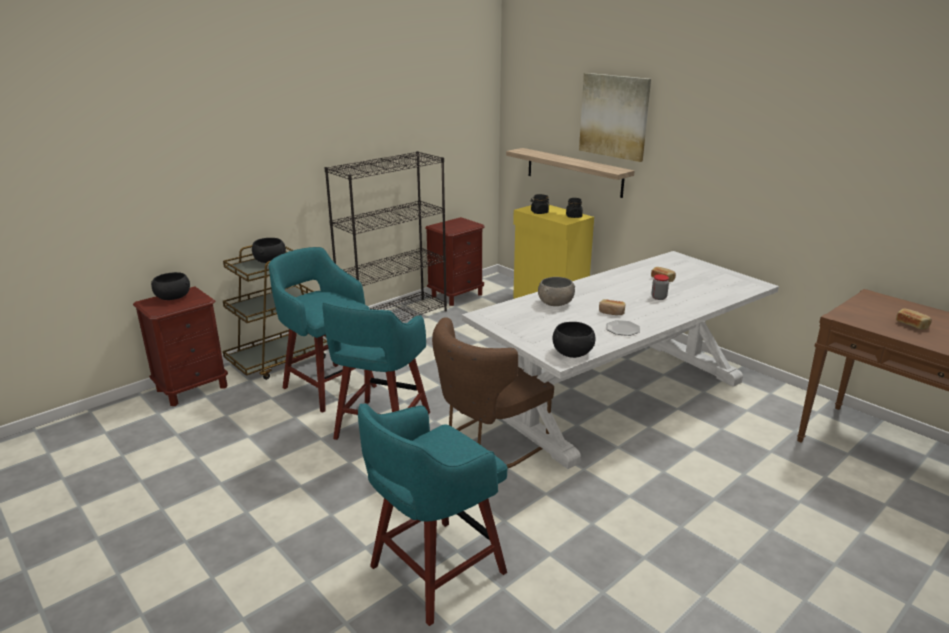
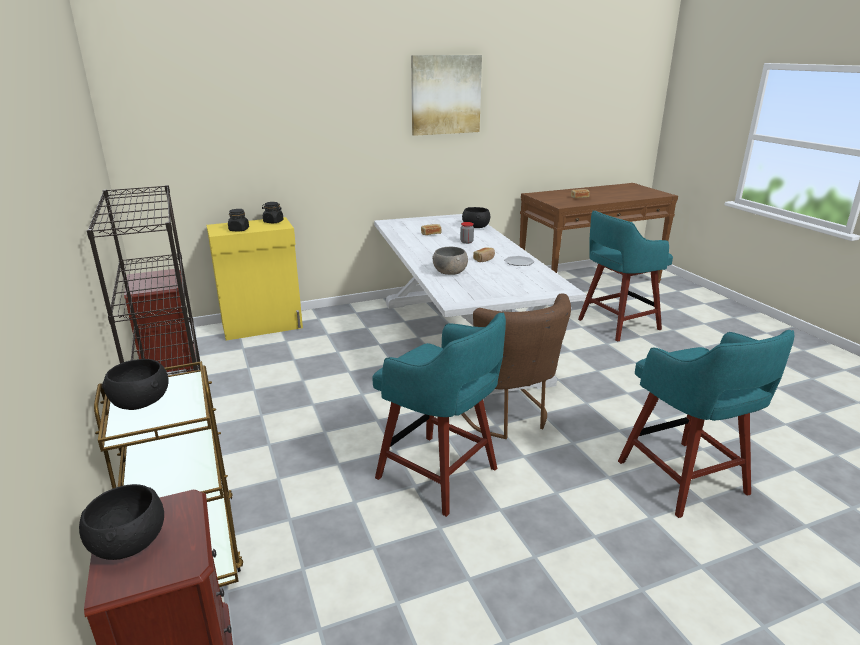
camera: 70 degrees left, 0 degrees up
(328, 386) = (312, 506): turquoise stool -> turquoise stool (616, 325)
(572, 352) = (553, 284): black bowl -> black bowl (475, 227)
(574, 172) = (244, 178): shelf -> none
(614, 116) = (287, 107): picture -> picture (445, 95)

